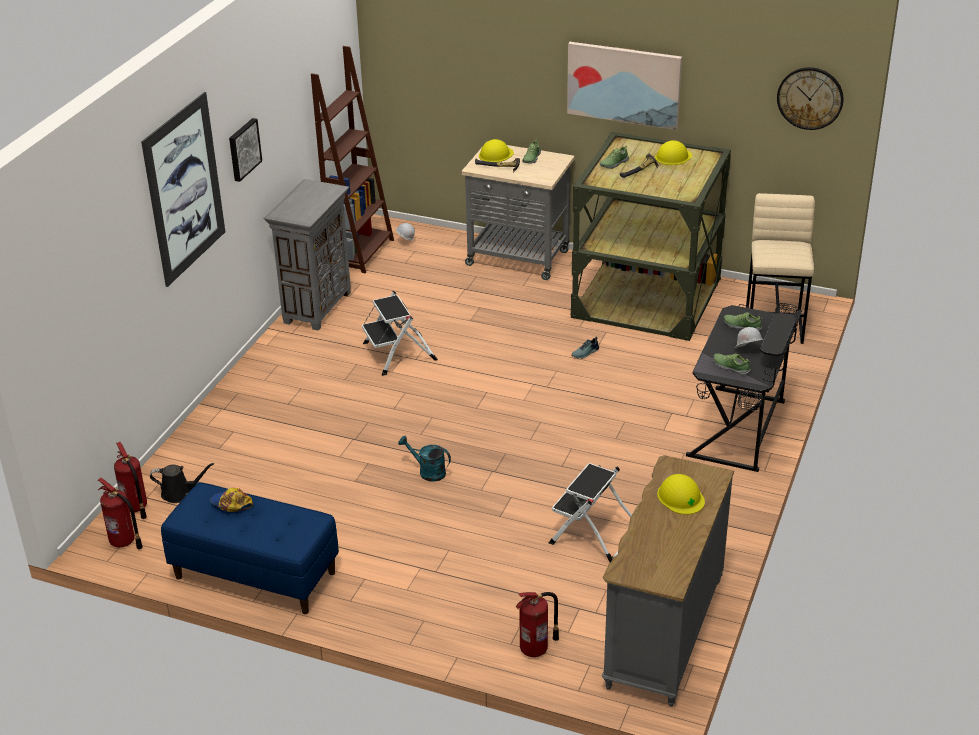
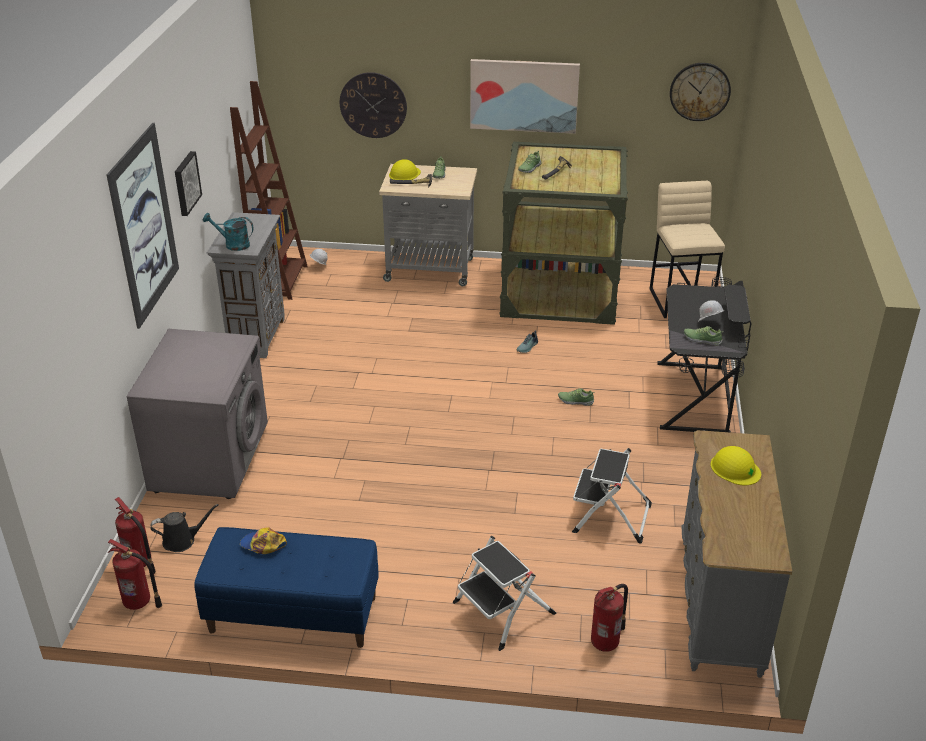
camera: 15 degrees left, 0 degrees up
(233, 422) = (212, 459): none -> grey washing machine
(398, 353) = (353, 369): step ladder -> step ladder (503, 610)
(427, 472) = (427, 480): turquoise watering can -> turquoise watering can (233, 244)
(470, 79) = (373, 105): none -> wall clock
(673, 156) = (579, 157): yellow hard hat -> none
(742, 326) = (692, 302): shoe -> shoe (575, 401)

